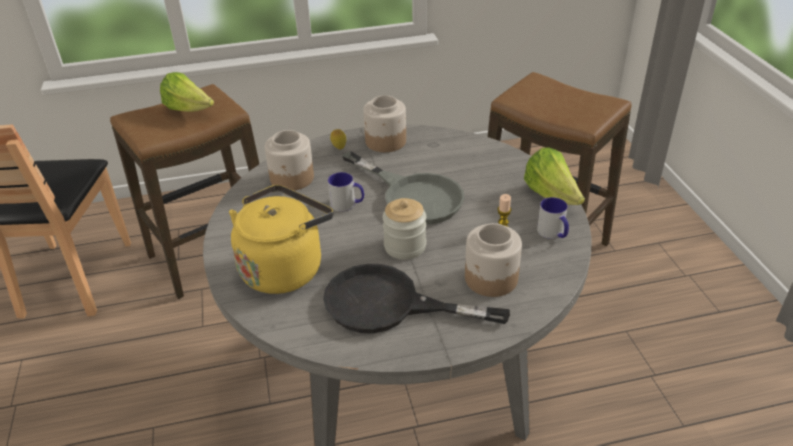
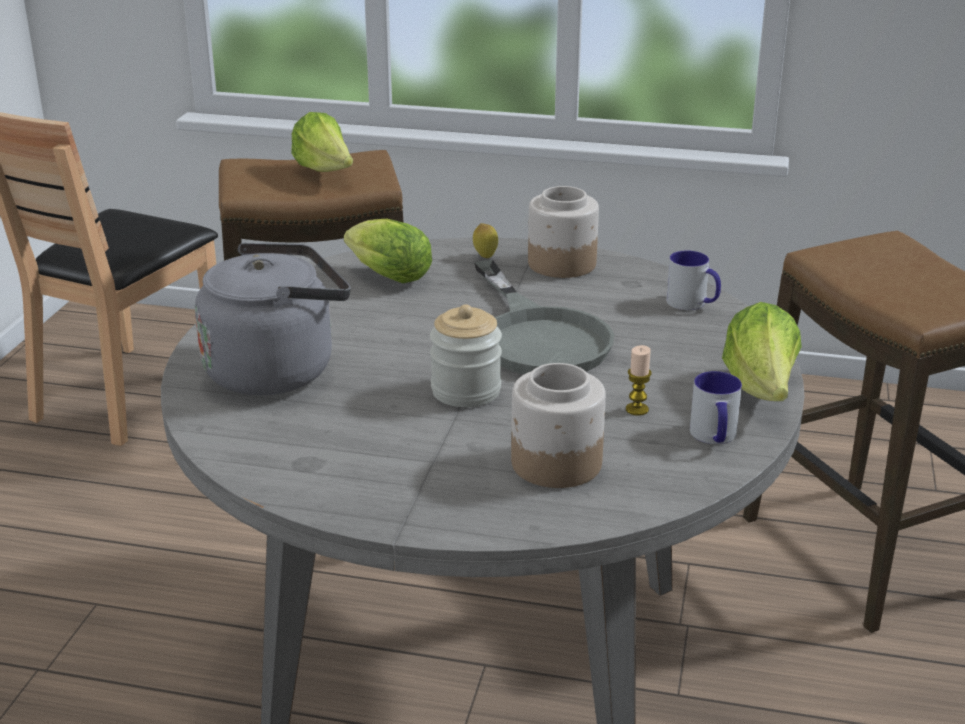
camera: 25 degrees right, 10 degrees down
(284, 268) = (277, 370): yellow kettle -> grey kettle
(292, 178) = (385, 276): jar -> lettuce
(347, 204) = (432, 322): mug -> mug (693, 303)
(389, 305) = (376, 450): black frying pan -> none

